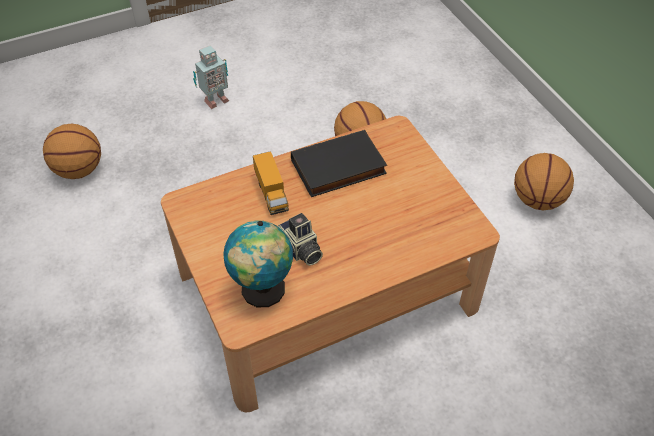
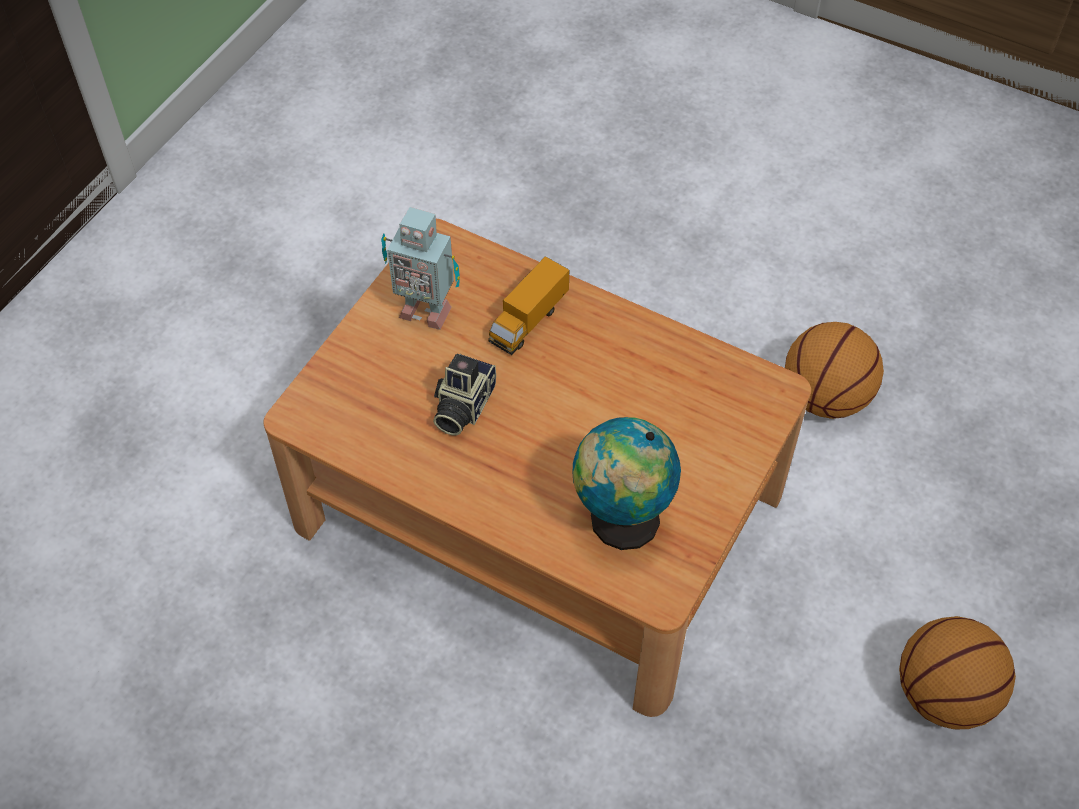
camera: 55 degrees right, 5 degrees up
(79, 170) = (500, 131): basketball -> none
(215, 100) = (746, 180): toy robot -> toy robot (425, 309)
(262, 292) = (366, 407): globe -> globe (620, 522)
(338, 168) = (636, 367): black book -> none

